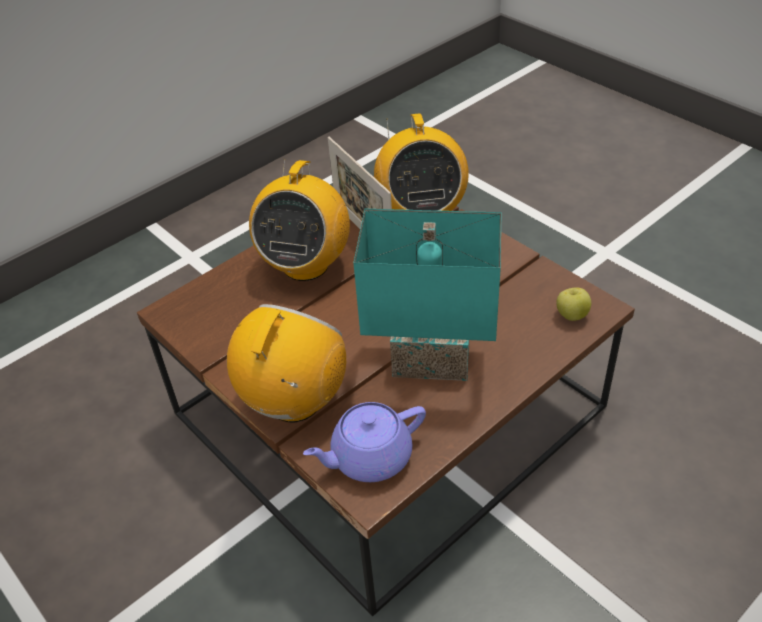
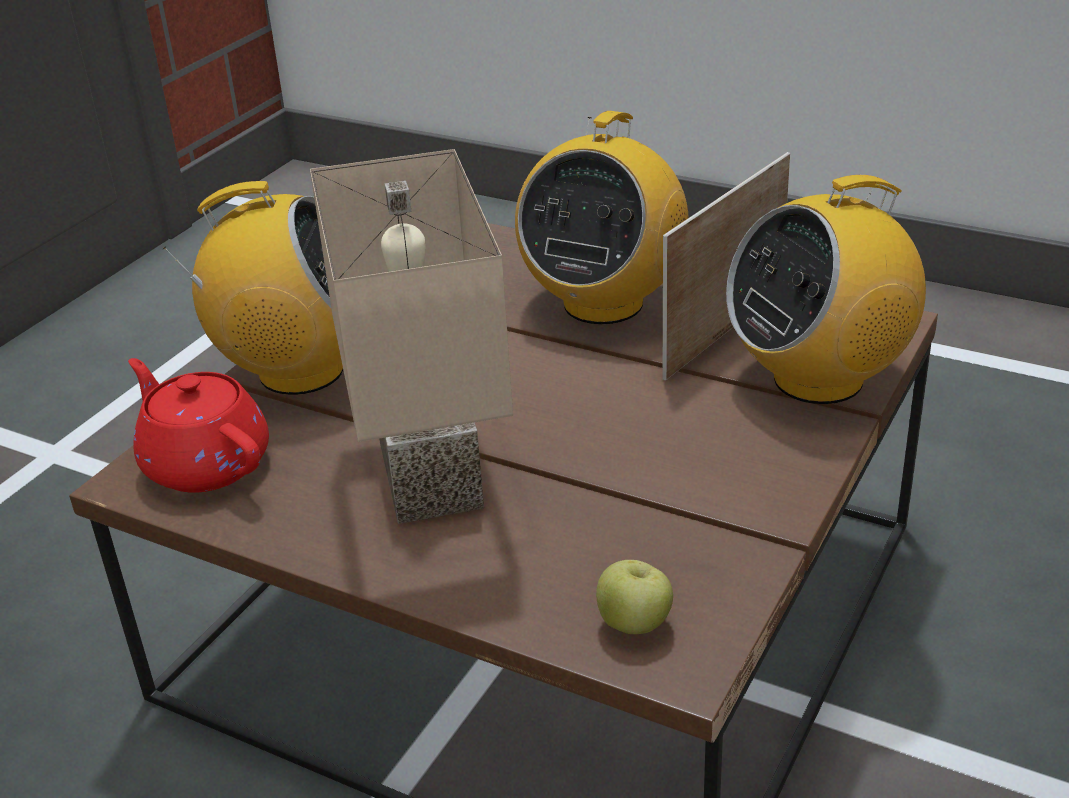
camera: 70 degrees right, 10 degrees down
(305, 265) = (603, 303): radio -> radio turned 60 degrees counterclockwise
(369, 457) = (205, 463): purple teapot -> red teapot
(432, 358) = (438, 475): turquoise table lamp -> beige table lamp

